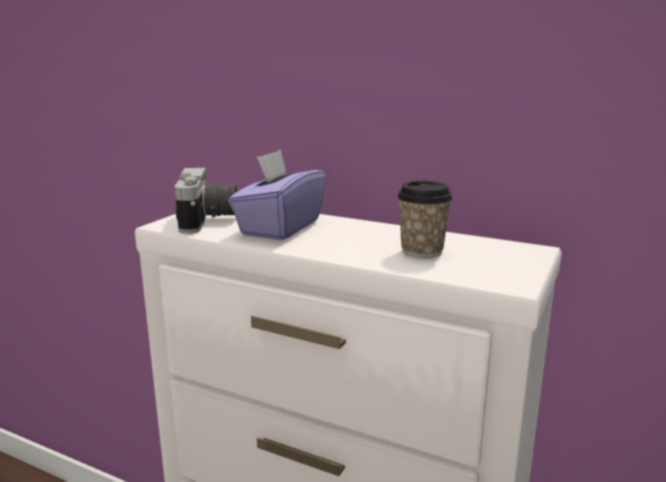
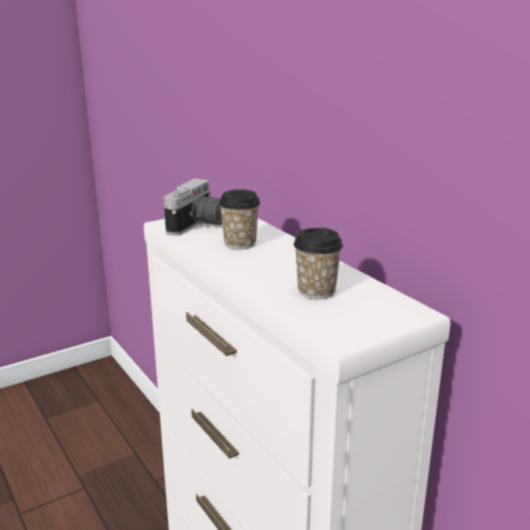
camera: 30 degrees right, 5 degrees up
(279, 228) = (240, 243): purple tissue box -> cup

